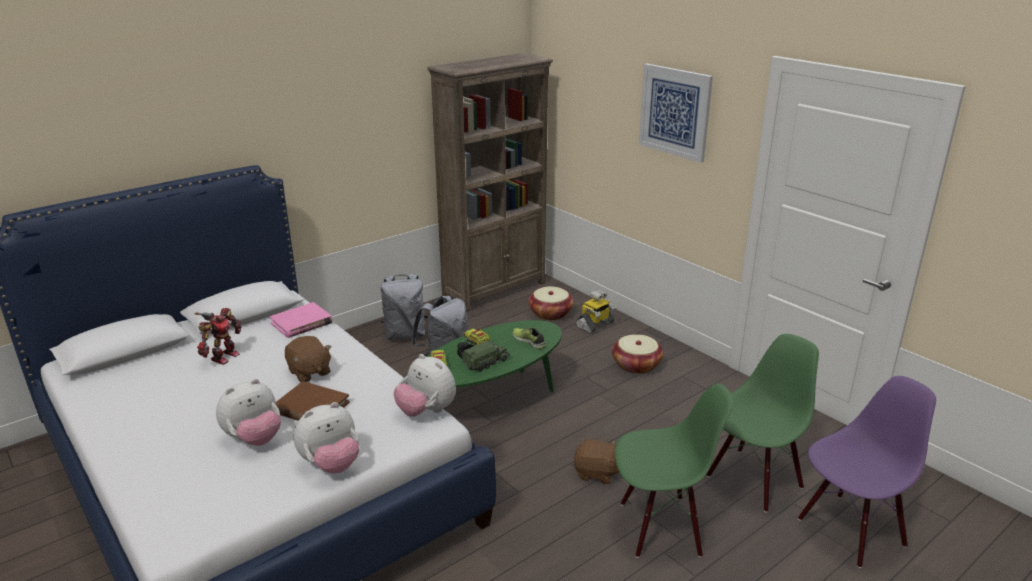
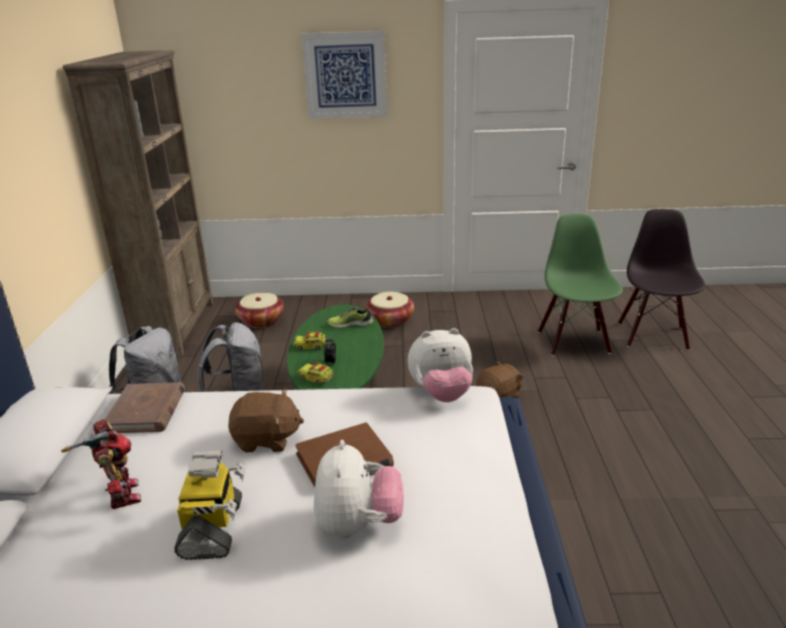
camera: 50 degrees left, 0 degrees up
(301, 323) = (147, 411): pink book -> brown book
(331, 465) = (475, 482): plush toy -> none
(486, 363) = (353, 355): toy truck -> none
(595, 325) = (312, 312): toy robot -> toy robot (213, 529)
(660, 527) = (589, 399): green chair -> none
(850, 530) = (653, 336): purple chair -> black chair

